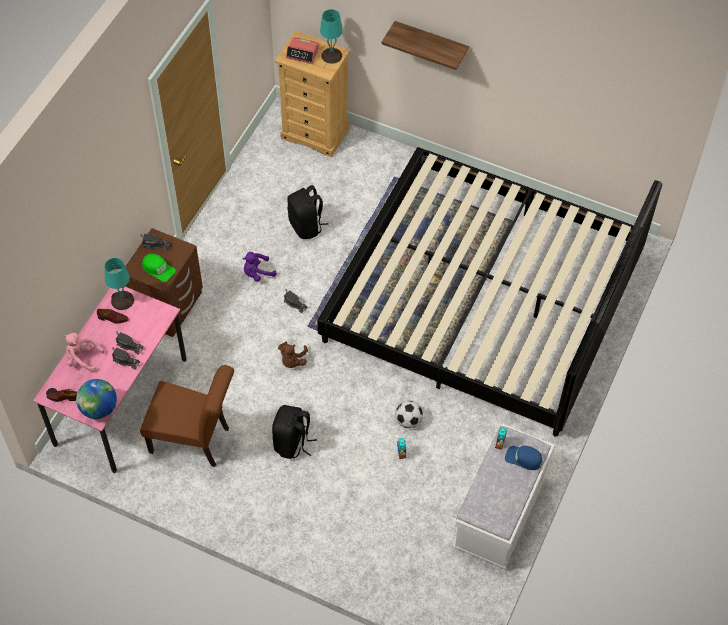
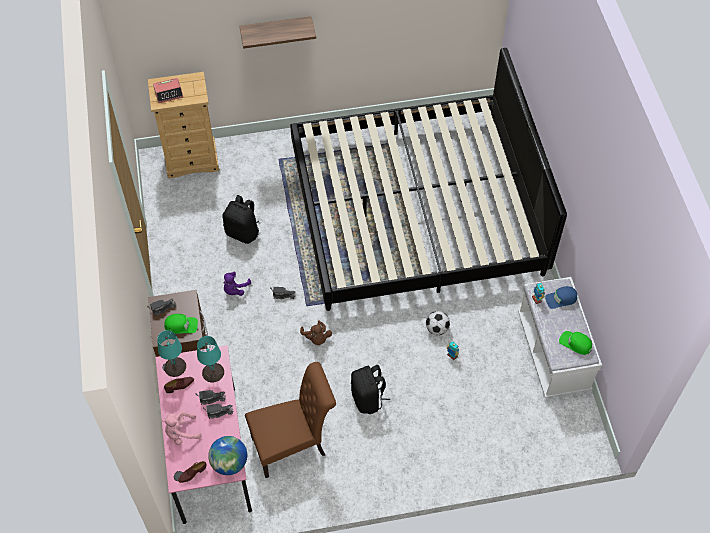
camera: 35 degrees left, 0 degrees up
(331, 55) = (192, 83): turquoise table lamp -> turquoise table lamp (212, 372)
(500, 507) = (575, 343): none -> green cap

